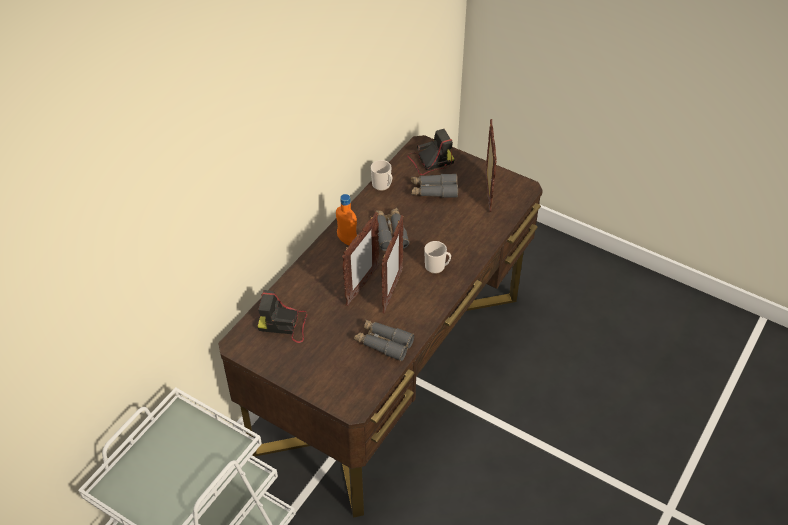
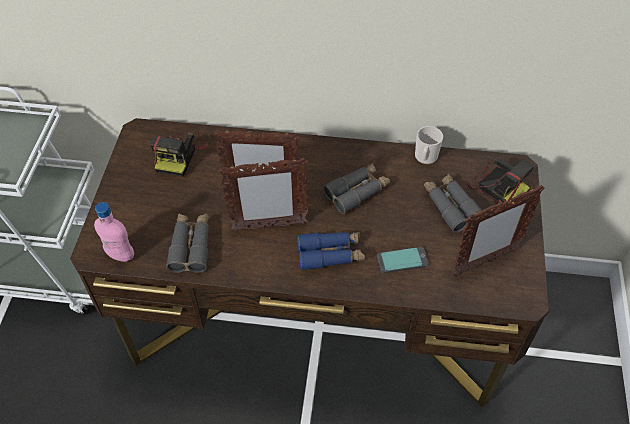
camera: 65 degrees right, 5 degrees up
(284, 324) = (179, 156): camera -> camera turned 150 degrees counterclockwise
(347, 240) = (322, 159): orange bottle -> none
(366, 389) = (120, 255): none -> pink bottle
(437, 267) = (330, 254): mug -> blue binoculars
(463, 232) = (402, 260): none -> phone

